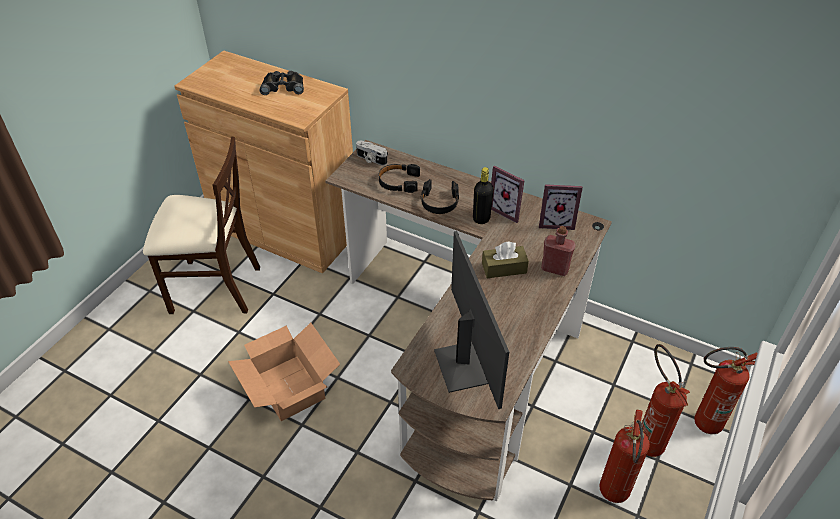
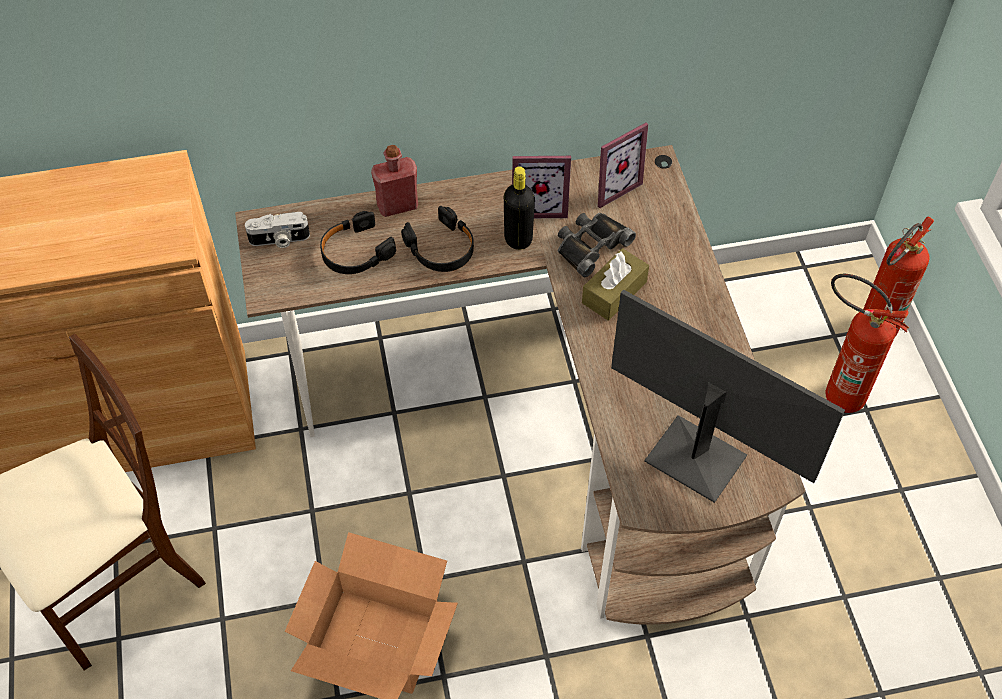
camera: 40 degrees left, 10 degrees up
(283, 86) = (79, 203): black binoculars -> black binoculars (590, 245)
(555, 269) = (671, 254): red bottle -> red bottle (397, 205)
(613, 496) = (862, 486): fire extinguisher -> none

